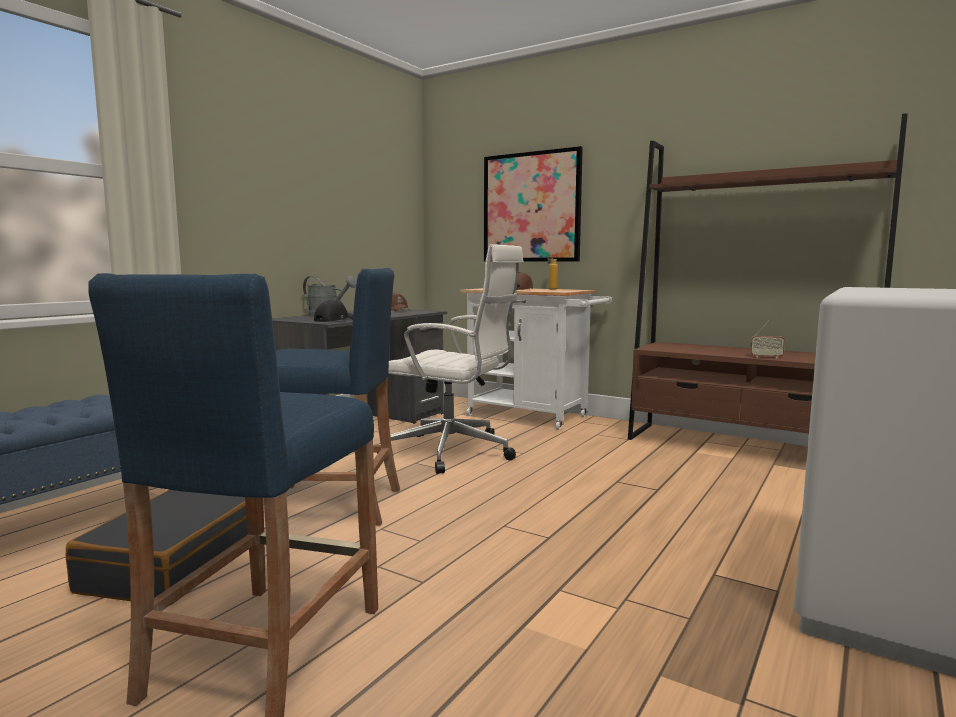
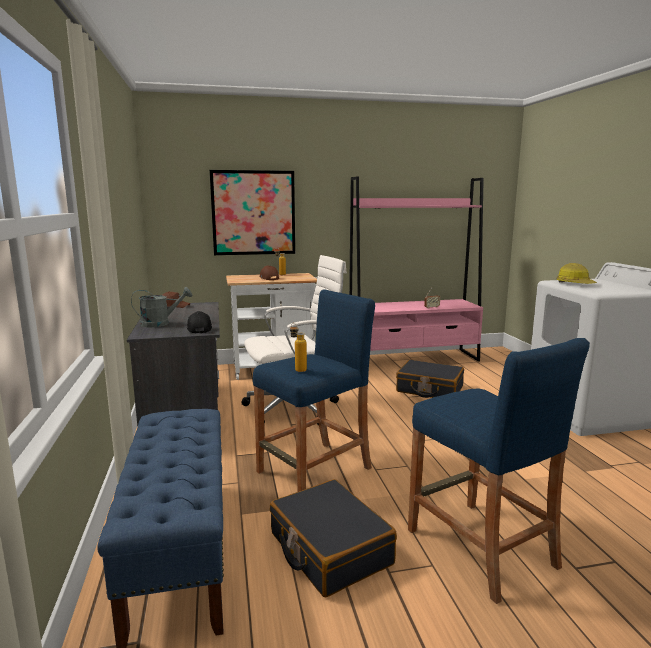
camera: 45 degrees left, 5 degrees up
(283, 353) = (298, 369): none -> bottle
(673, 484) = (429, 389): none -> black suitcase
(744, 448) = (414, 359): brown bookcase -> pink bookcase
(886, 289) = (575, 284): none -> hard hat

